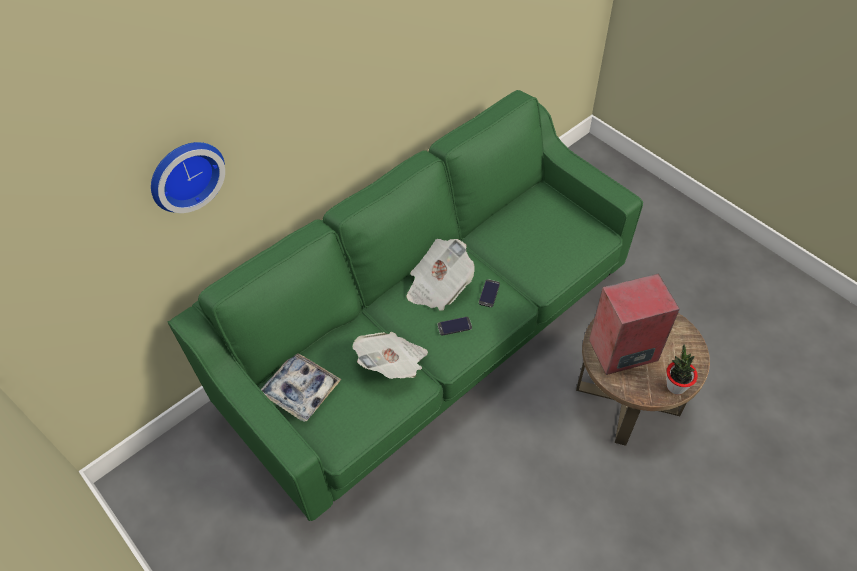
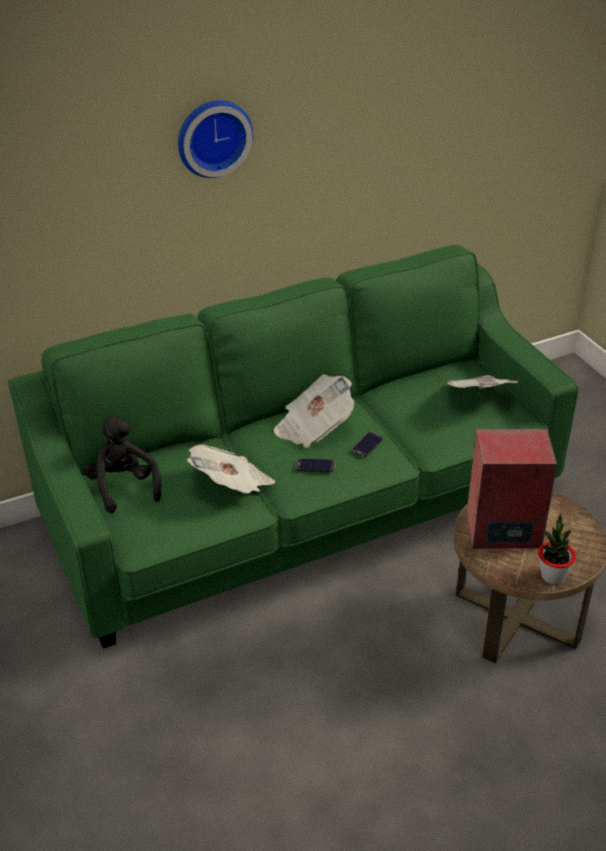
camera: 15 degrees right, 15 degrees down
(184, 174) = (58, 214): wall clock -> wall clock (213, 136)
(301, 390) = (123, 487): tray -> black plush toy
(562, 222) = (480, 398): none -> newspaper

